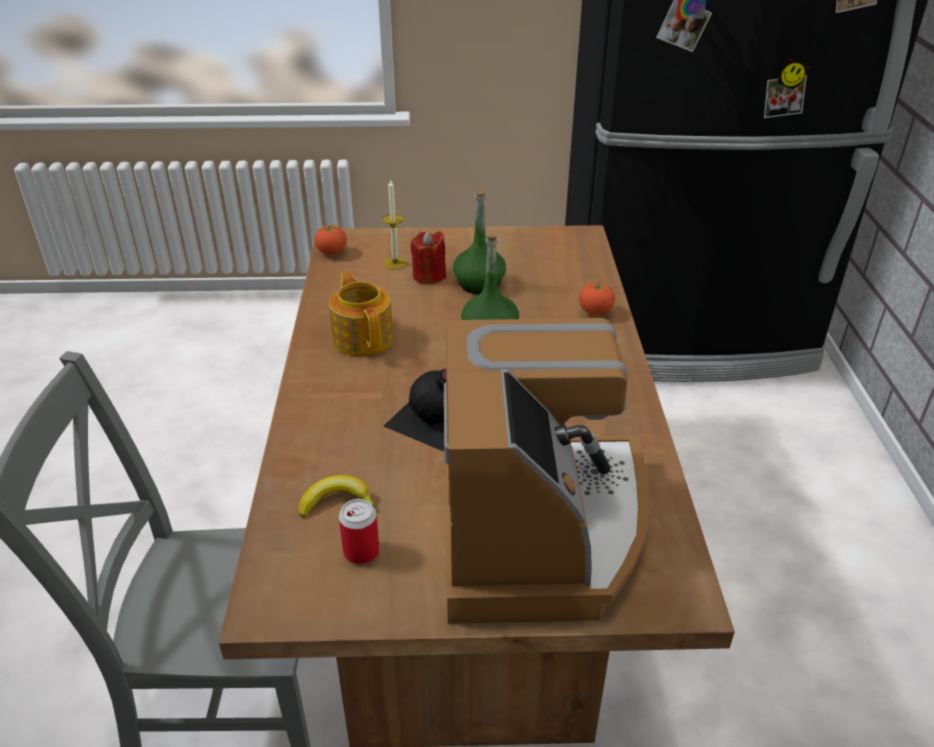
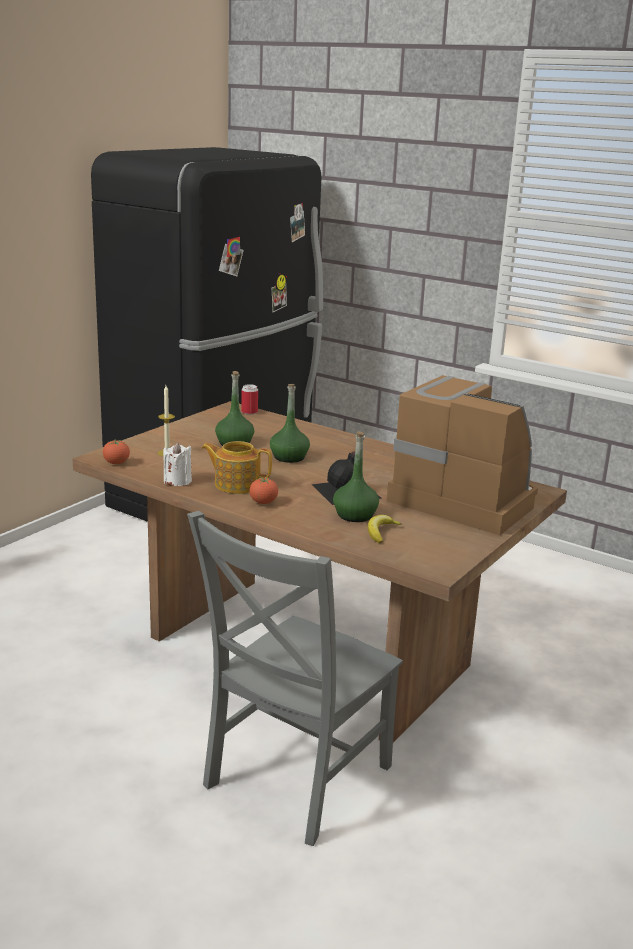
camera: 55 degrees left, 15 degrees down
(328, 302) = (177, 481): none -> white candle
(361, 551) = (427, 538): can -> can (249, 412)
(370, 457) = (355, 515): none -> green bottle
(429, 276) = (200, 450): red candle -> none
(595, 312) = (313, 432): tomato -> tomato (263, 503)

